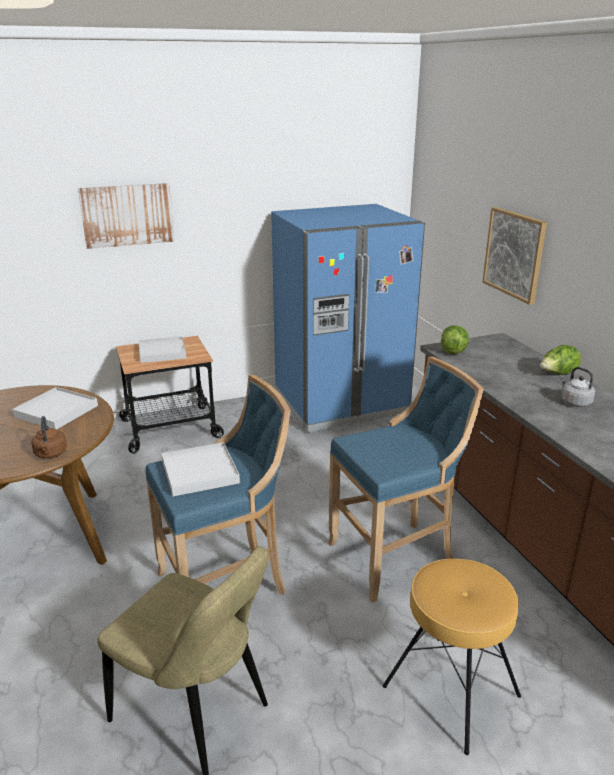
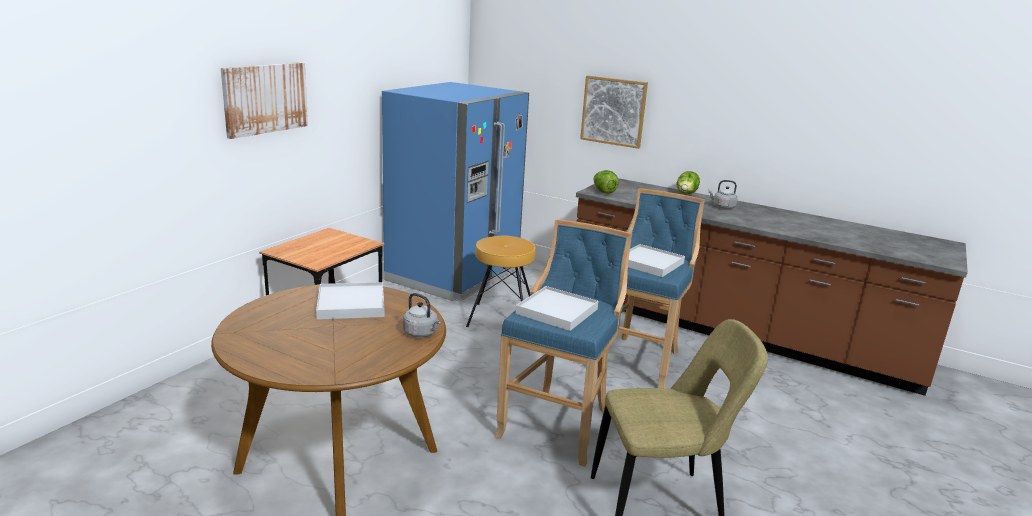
camera: 40 degrees left, 5 degrees down
(50, 454) = (421, 333): brown kettle -> grey kettle
(162, 352) = (322, 246): white tray -> white tray (650, 263)
(450, 691) = (768, 418): brown stool -> brown stool (501, 318)

